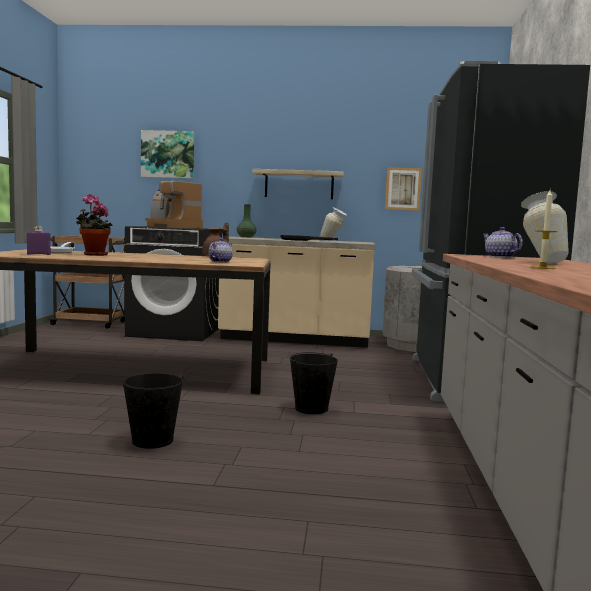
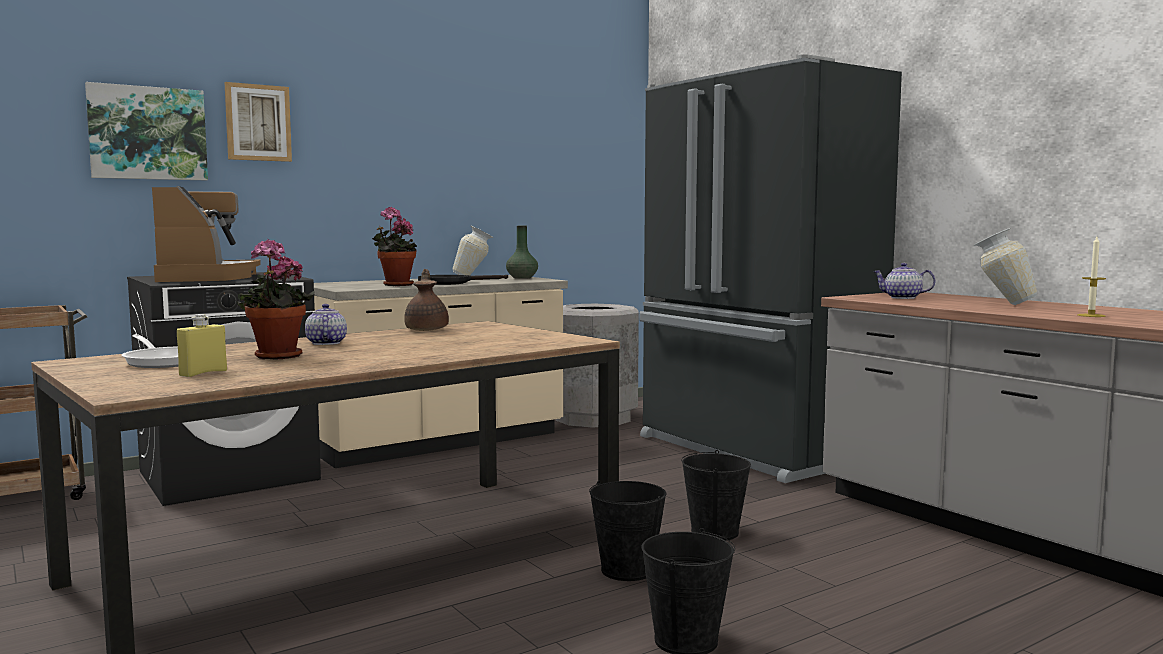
camera: 40 degrees left, 0 degrees up
(39, 254) = (203, 373): purple bottle -> yellow bottle
(171, 227) = (207, 277): coffee machine -> coffee machine turned 105 degrees counterclockwise
(217, 408) = (627, 570): none -> black bucket
(220, 262) = (517, 340): teapot -> teapot (325, 343)
(246, 237) = (331, 283): green vase -> green vase (521, 278)
(264, 238) = (395, 285): none -> potted plant
(299, 185) = (397, 189): shelf -> none
(403, 189) = (541, 193): picture -> picture (258, 123)

